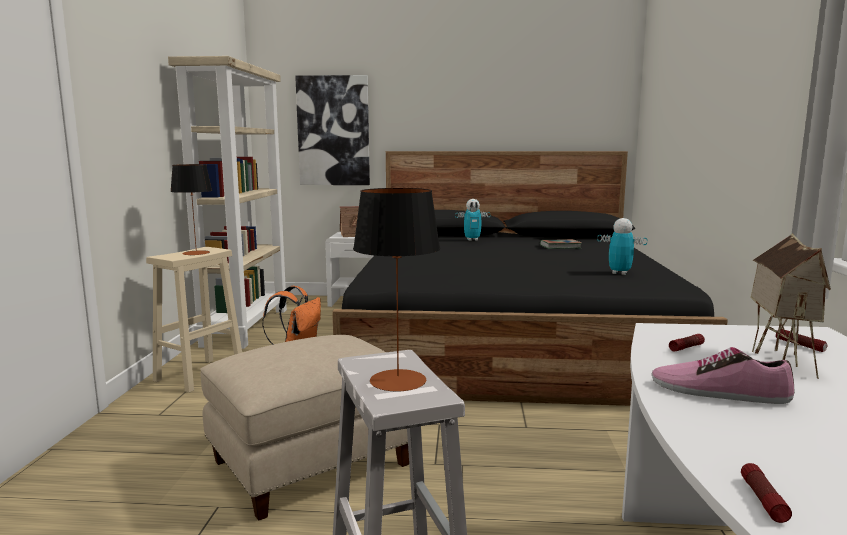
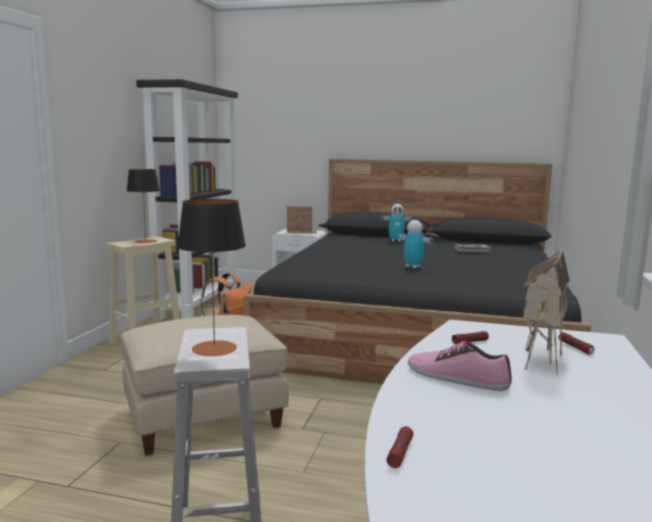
camera: 10 degrees right, 0 degrees up
(246, 326) = (198, 305): beige bookcase -> black bookcase
(333, 131) = (286, 140): picture -> none
(619, 273) = (505, 277): toy robot -> toy robot (412, 267)

